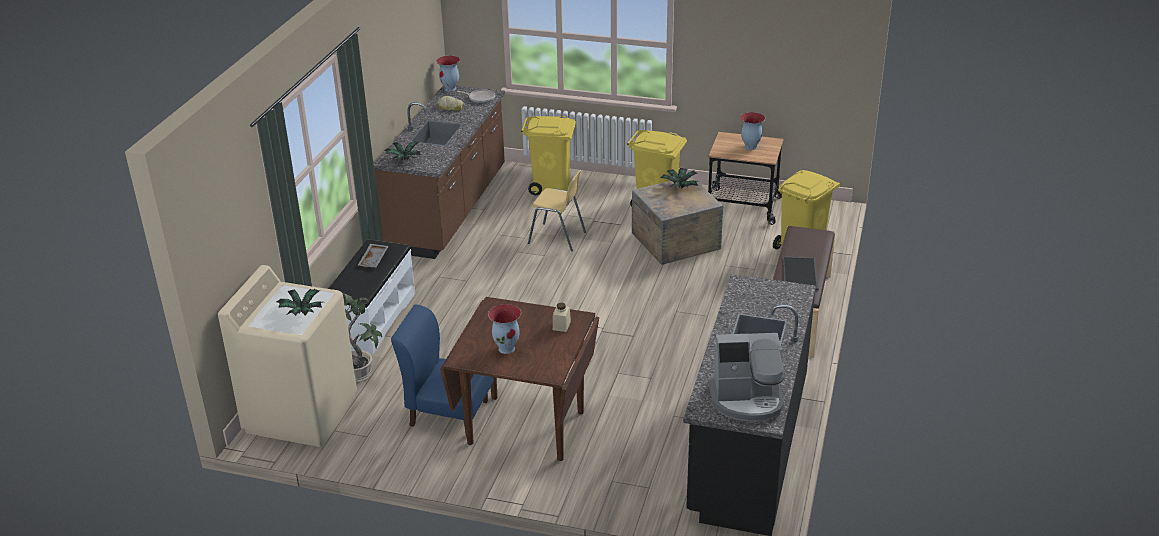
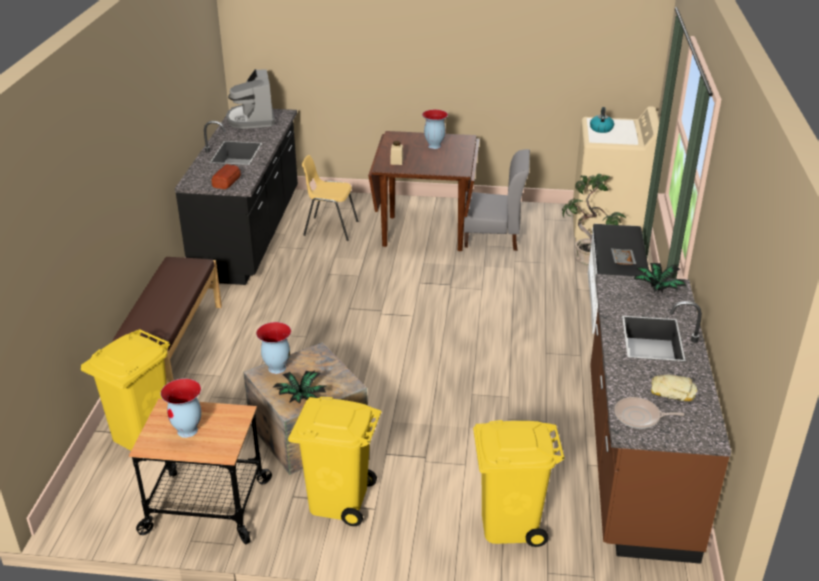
camera: 170 degrees right, 0 degrees up
(301, 313) = (601, 128): potted plant -> kettle
(448, 412) = (491, 237): blue chair -> grey chair
(450, 89) = (708, 437): vase -> vase (276, 368)
(557, 238) = (464, 422): yellow chair -> yellow chair (330, 228)
(747, 400) = (252, 119): coffee machine -> coffee machine turned 90 degrees counterclockwise
(760, 290) = (226, 181): none -> bread
(801, 274) = (172, 282): tray -> none

